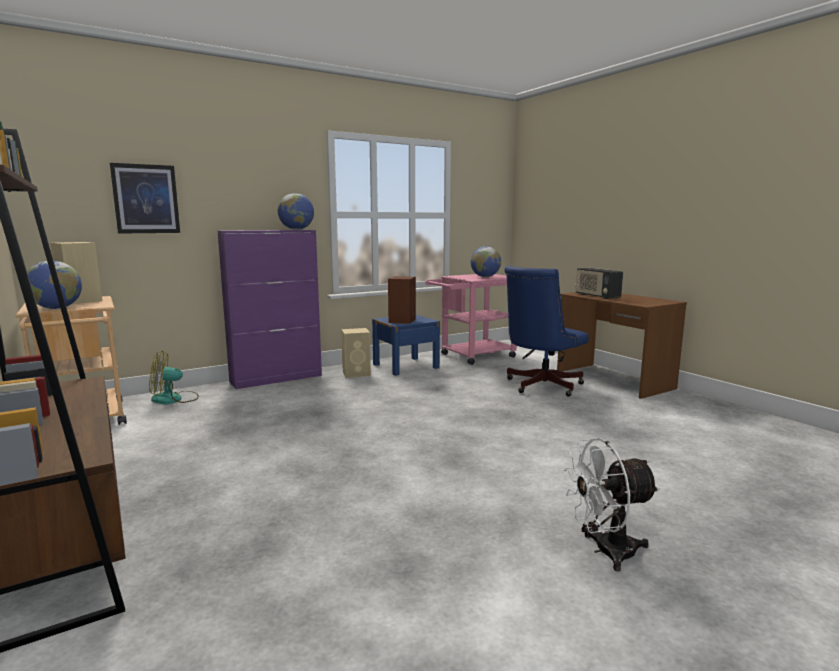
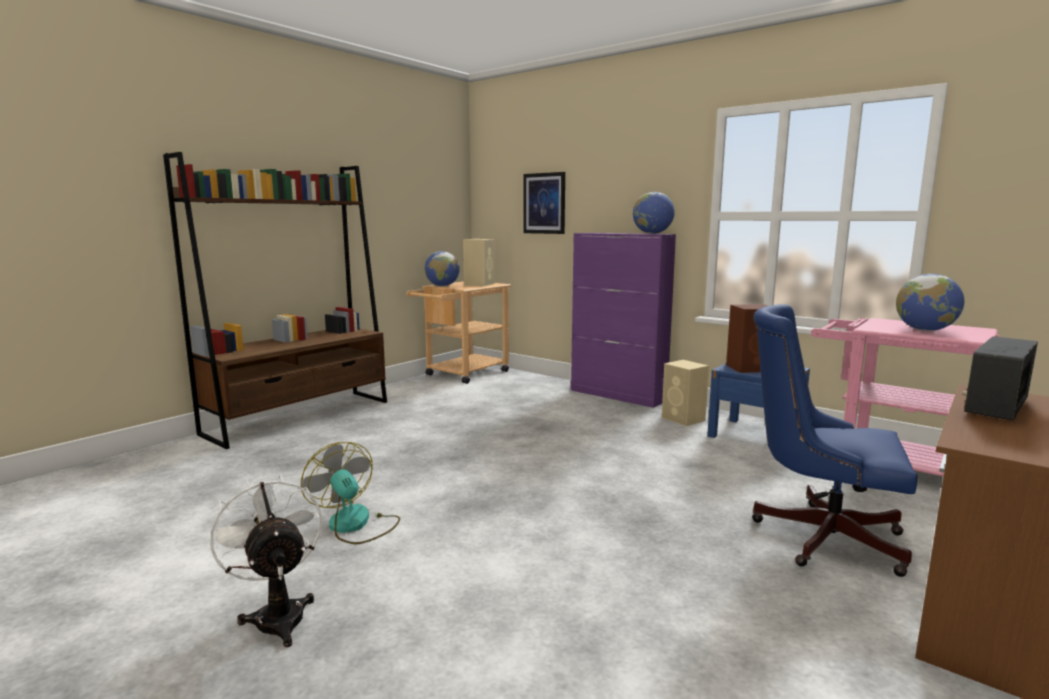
camera: 70 degrees right, 0 degrees up
(174, 399) = (525, 381): fan -> fan (355, 525)

